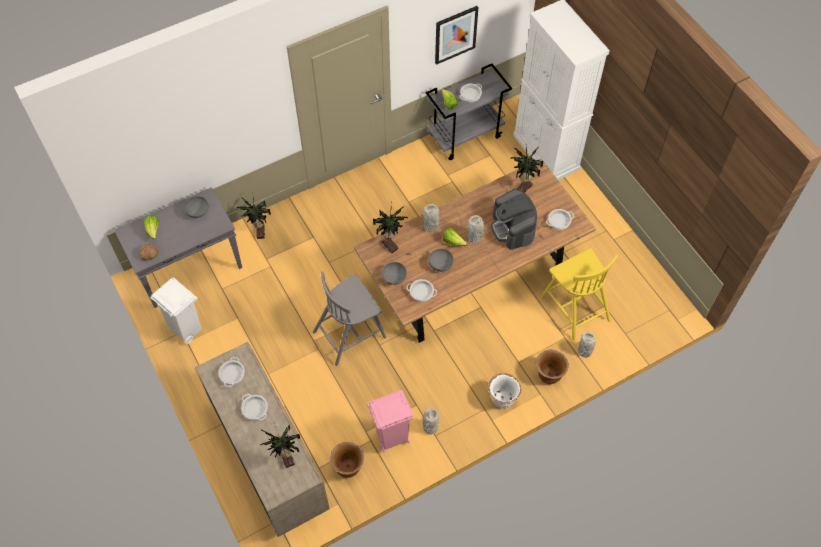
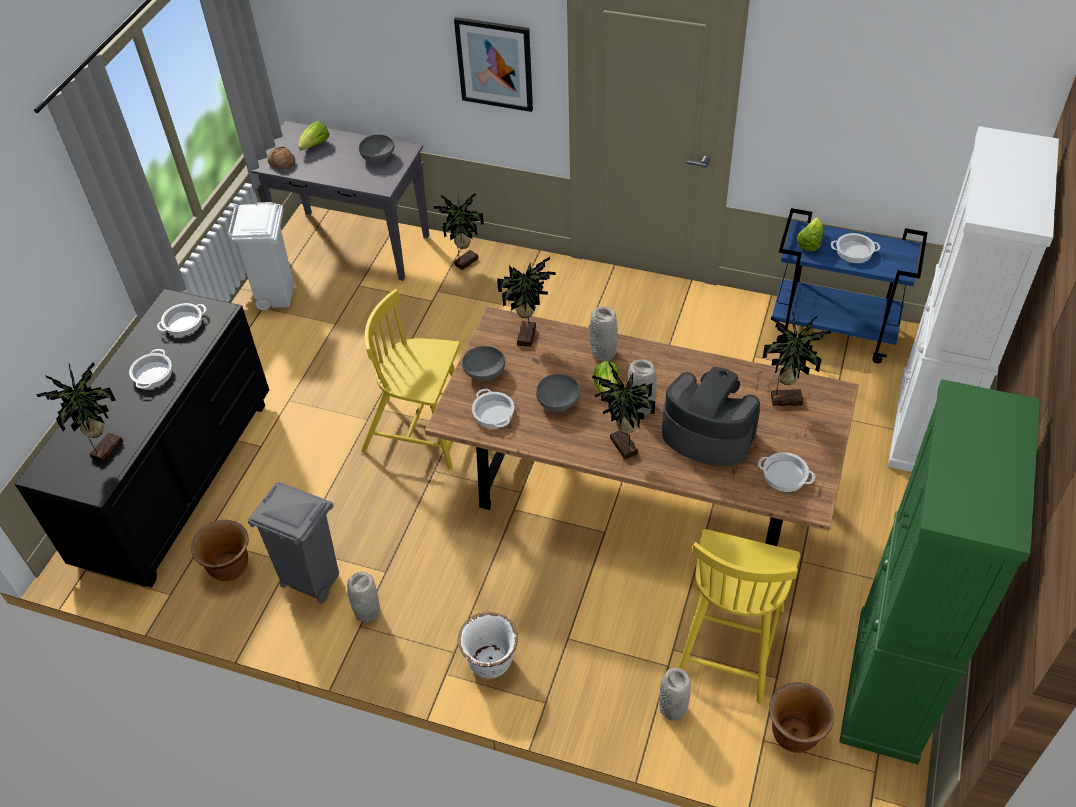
camera: 50 degrees right, 10 degrees down
(269, 457) = (177, 481): beige dresser -> black dresser
(350, 333) = (420, 432): grey chair -> yellow chair
(391, 438) = (312, 581): pink trash can -> grey trash can
(455, 34) = (868, 128): picture -> picture (495, 64)
(465, 136) = (834, 331): grey cart -> blue cart
(489, 262) = (622, 447): none -> potted plant
(513, 228) = (707, 434): coffee machine -> coffee machine turned 90 degrees clockwise
(548, 375) = (586, 691): brown planter -> brown planter (794, 734)
(641, 274) = (887, 685): none -> green cabinet

